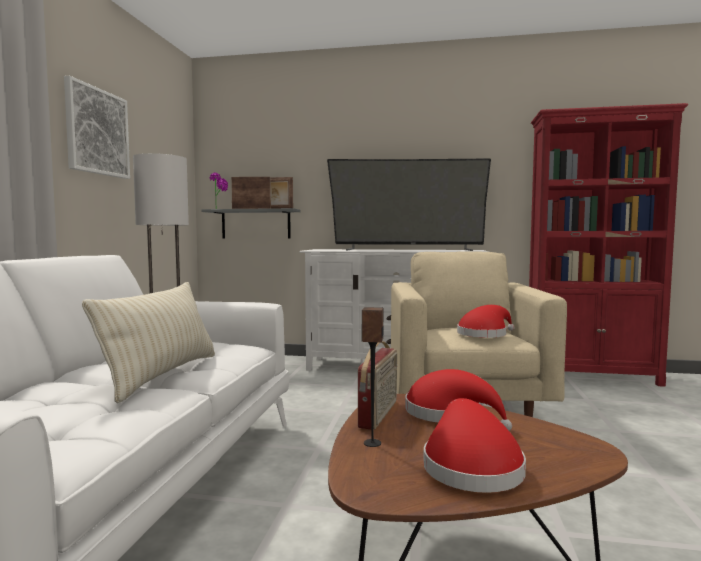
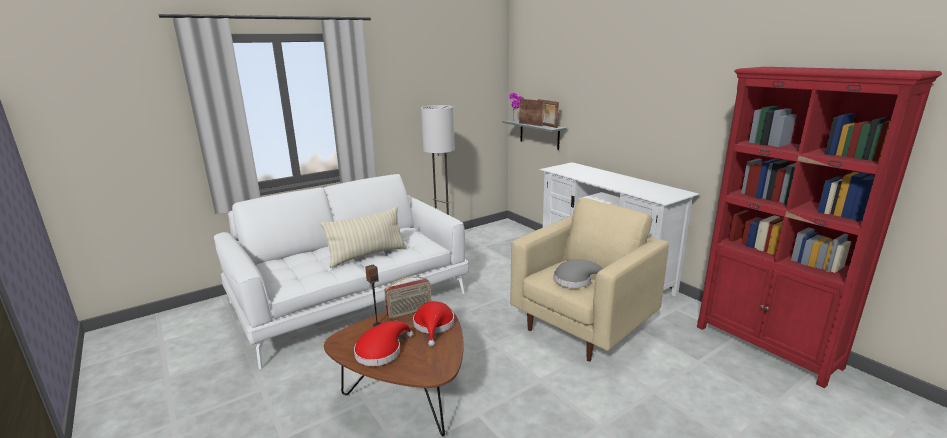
camera: 45 degrees right, 15 degrees up
(97, 132) = (412, 87): picture -> none
(407, 250) = (619, 182): television -> none
(484, 334) = (575, 280): red hat -> grey hat

